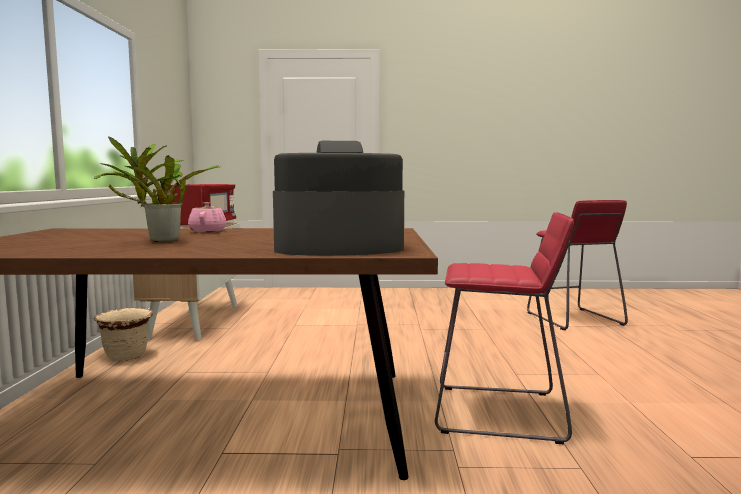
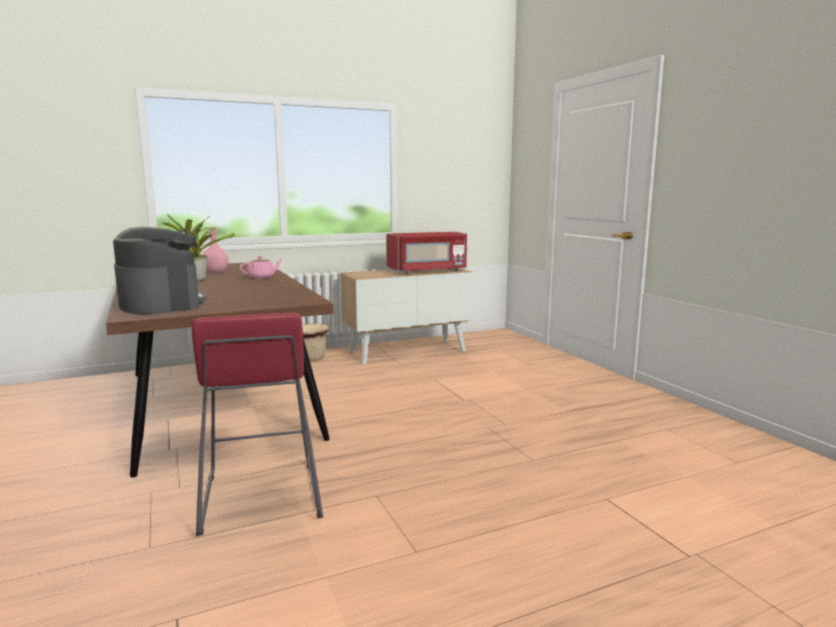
camera: 65 degrees right, 5 degrees up
(107, 236) = (216, 272): none -> pink bottle
(574, 319) = (686, 520): red stool -> none

